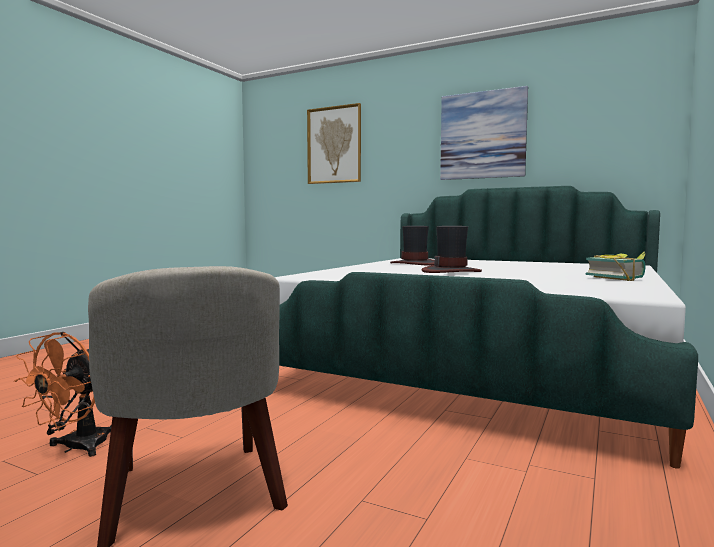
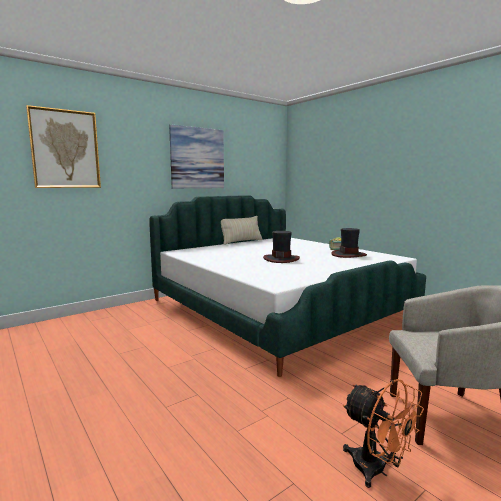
camera: 65 degrees left, 5 degrees up
(415, 264) = (221, 256): hat -> hat (348, 255)
(532, 261) = (241, 242): none -> beige pillow

